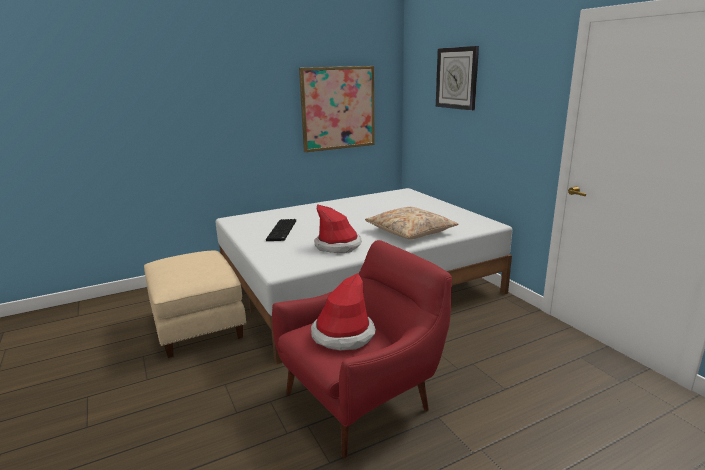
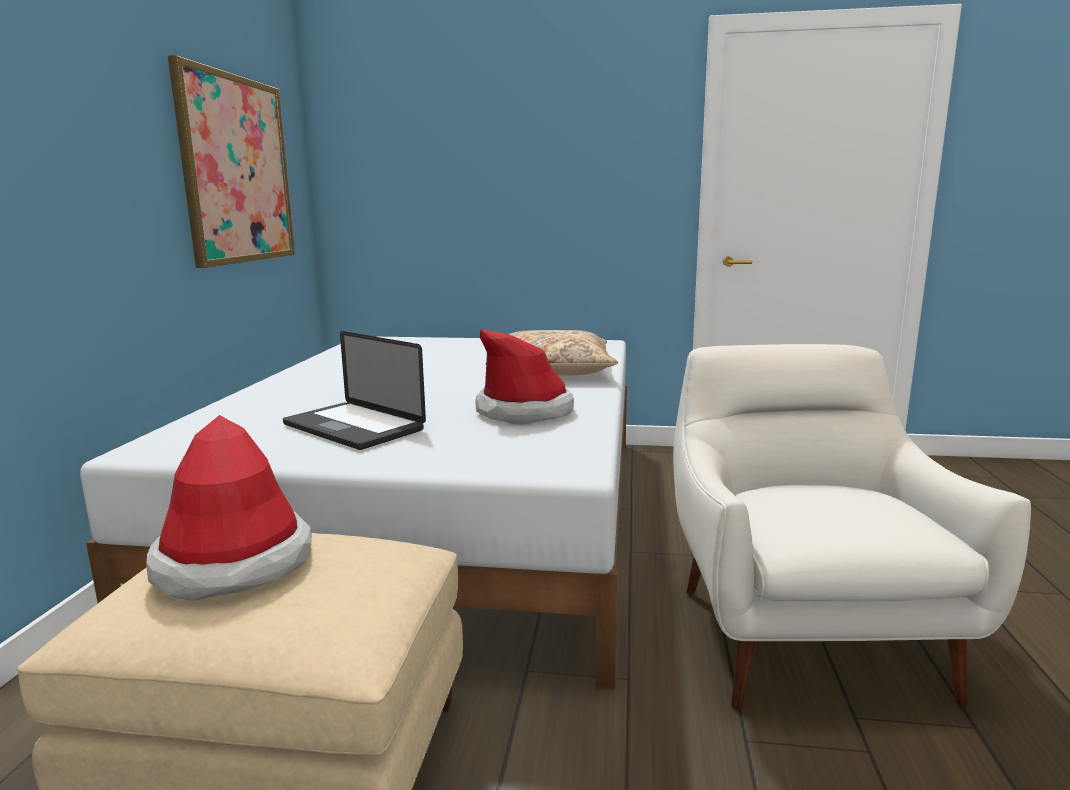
camera: 55 degrees left, 5 degrees down
(282, 231) = (353, 427): keyboard -> laptop
(343, 335) = (838, 505): hat -> hat (234, 563)
(362, 398) = (803, 633): red armchair -> white armchair
(457, 78) = (468, 119): wall clock -> none

